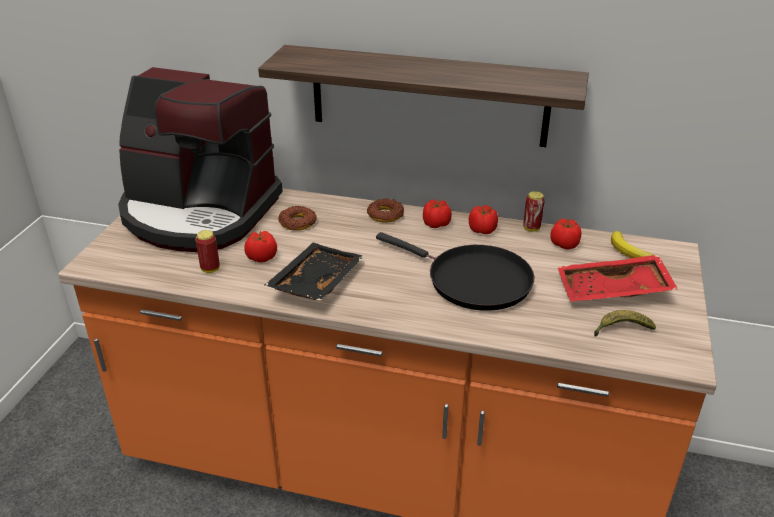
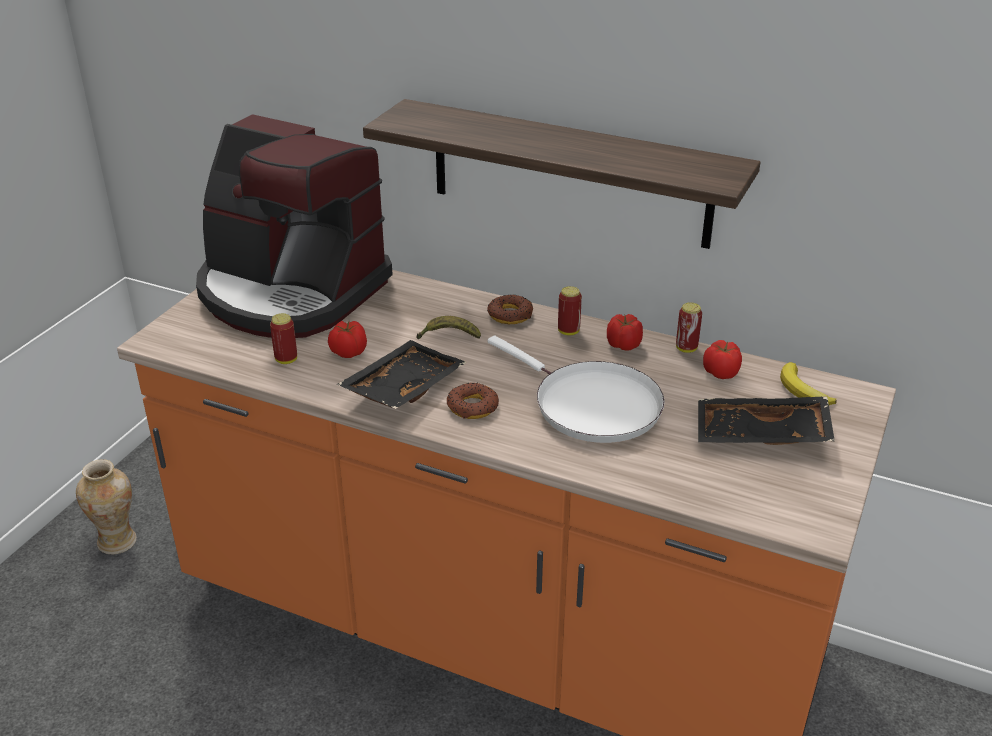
camera: 10 degrees right, 0 degrees up
(59, 435) = (117, 542): none -> vase
(297, 223) = (402, 314): donut -> donut (472, 407)
(436, 223) = (568, 331): tomato -> can
(472, 280) = (590, 405): black frying pan -> white frying pan
(613, 291) = (761, 436): red tray -> black tray
(621, 330) = (753, 483): banana -> banana (449, 336)

